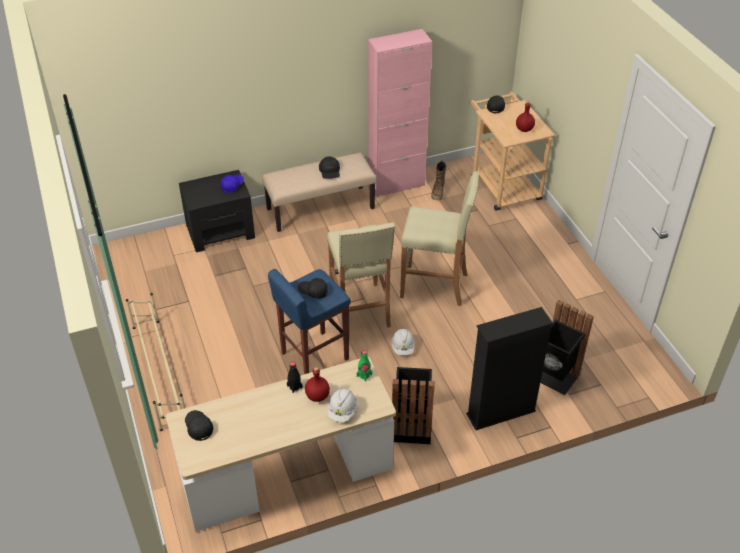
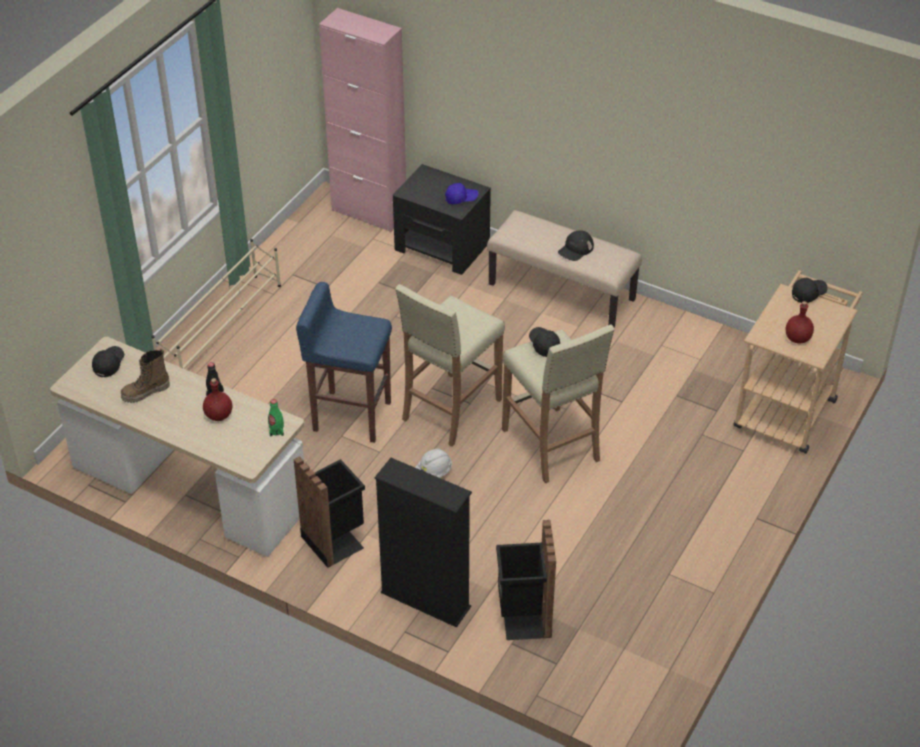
camera: 50 degrees right, 0 degrees up
(313, 291) = (351, 334): black cap -> black cap (544, 345)
(342, 411) = (217, 442): white hard hat -> none
(396, 184) = (673, 323): pink cabinet -> pink cabinet (369, 213)
(438, 192) = (704, 363): boot -> boot (146, 393)

